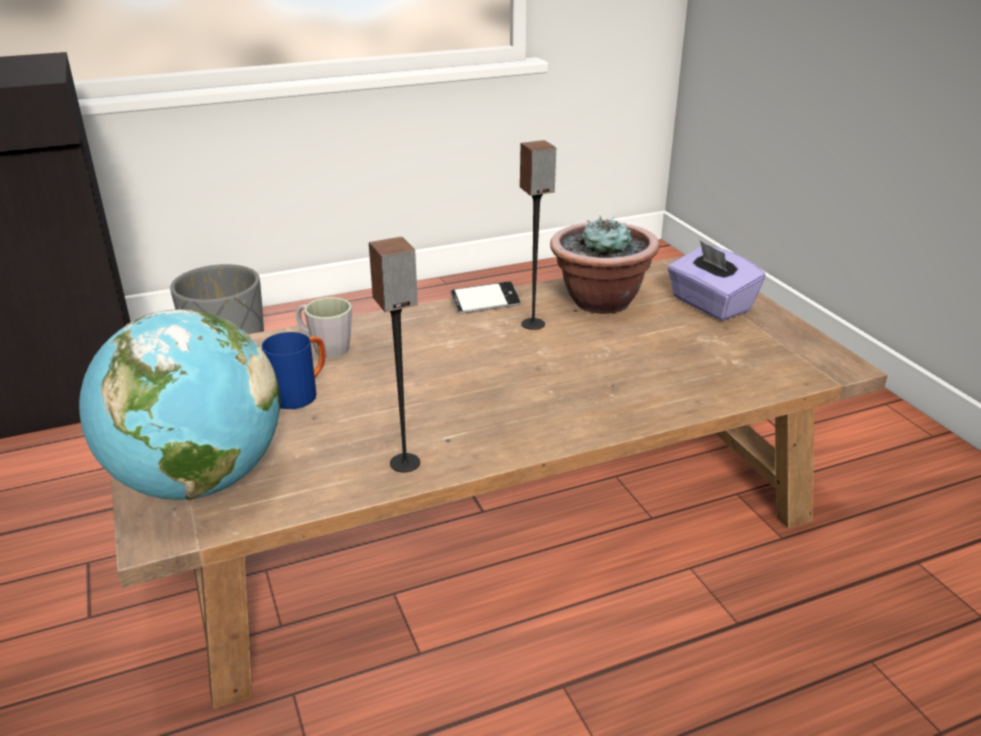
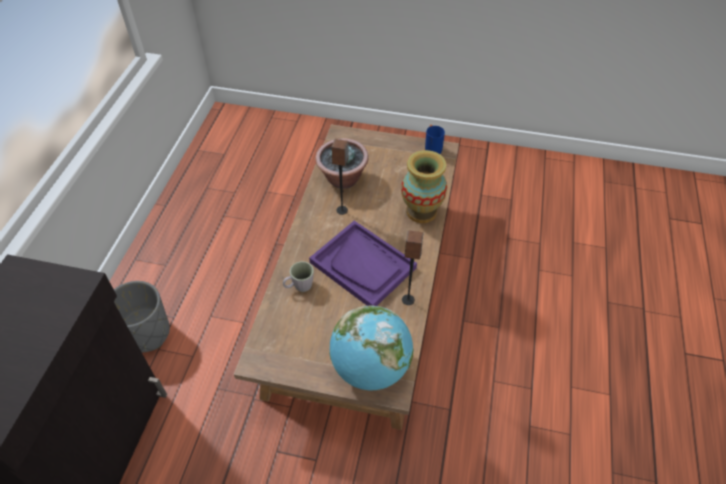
camera: 55 degrees left, 20 degrees up
(301, 394) = (332, 310): blue mug -> blue mug (432, 147)
(435, 386) = (363, 265): none -> purple tray
(485, 303) = (309, 214): phone -> none
(643, 397) = (421, 211): none -> vase
(710, 305) = (375, 151): purple tissue box -> none

